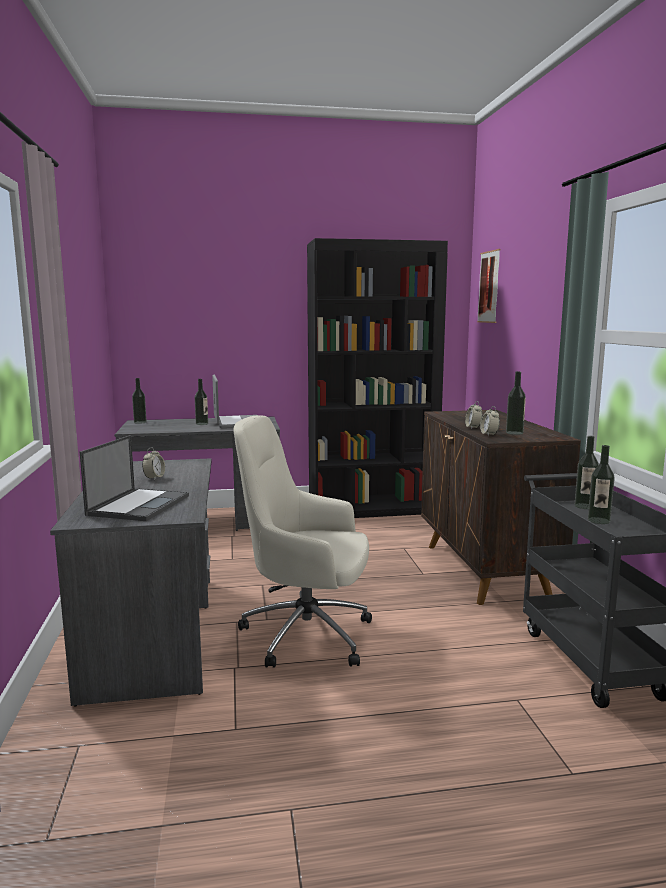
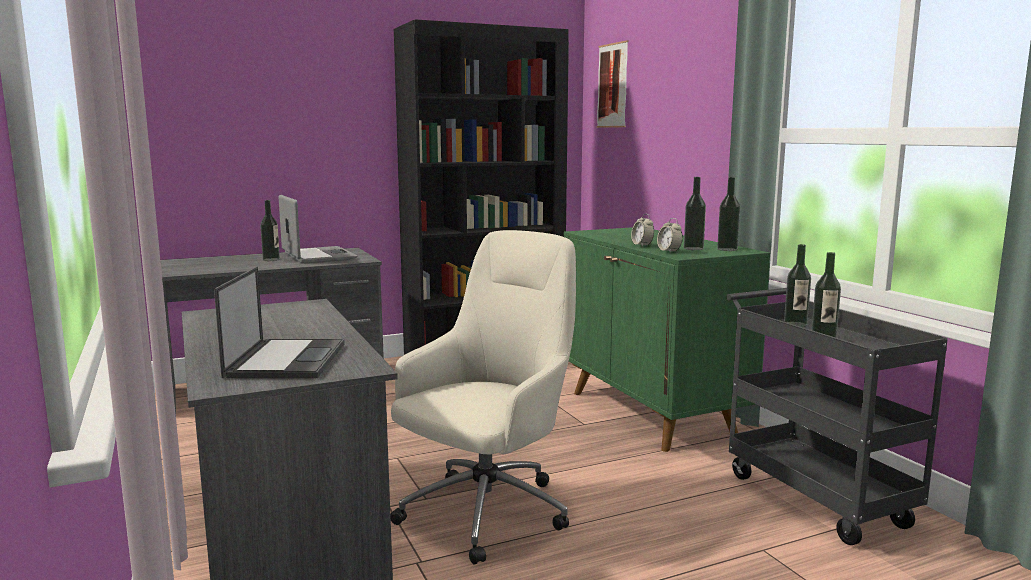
camera: 15 degrees left, 0 degrees up
(140, 422) = (181, 261): bottle -> bottle (727, 249)
(154, 478) = (273, 326): alarm clock -> none
(306, 637) = (486, 513): beige office chair -> beige office chair turned 135 degrees clockwise
(485, 570) = (651, 413): brown cabinet -> green cabinet

